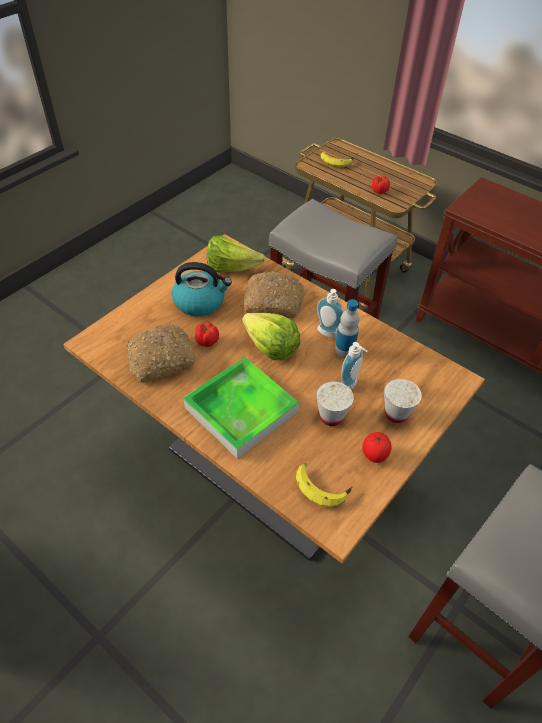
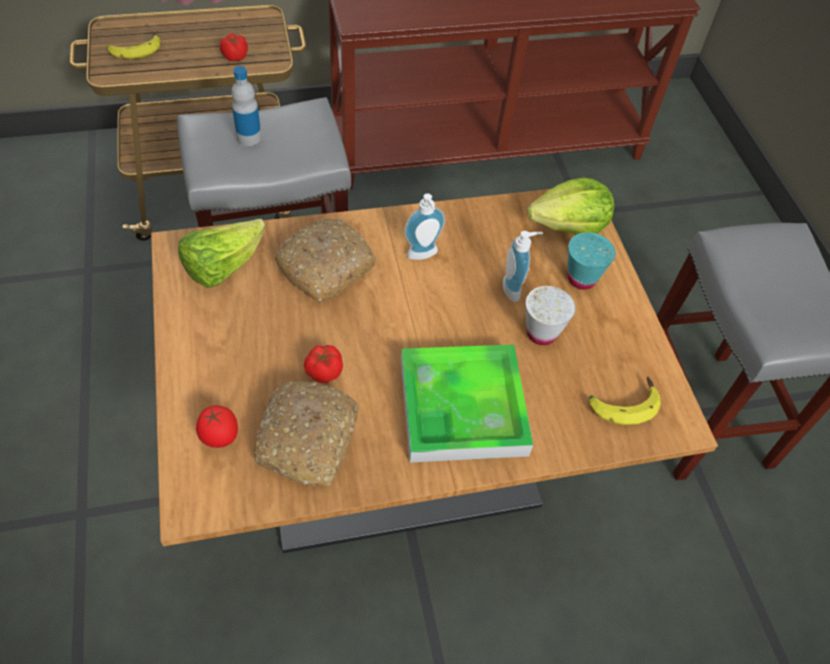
camera: 55 degrees left, 5 degrees up
(200, 302) = (249, 335): kettle -> none
(271, 347) = (395, 317): lettuce -> lettuce (569, 226)
(344, 350) = (462, 258): bottle -> bottle (249, 137)
(374, 455) = (617, 333): tomato -> tomato (220, 437)
(396, 414) = (581, 279): white cup -> turquoise cup

